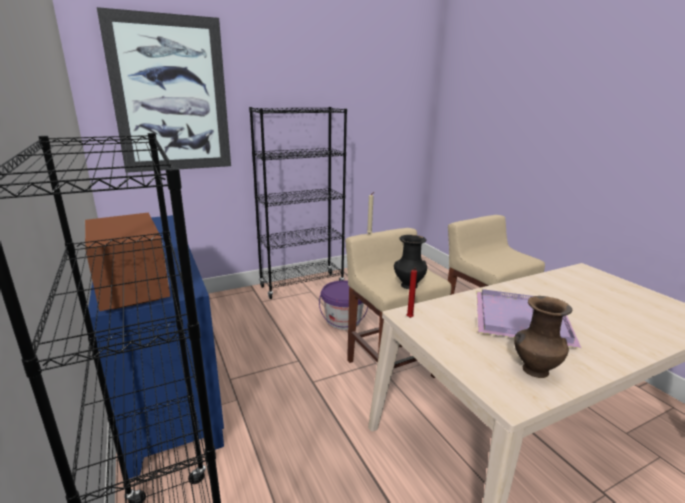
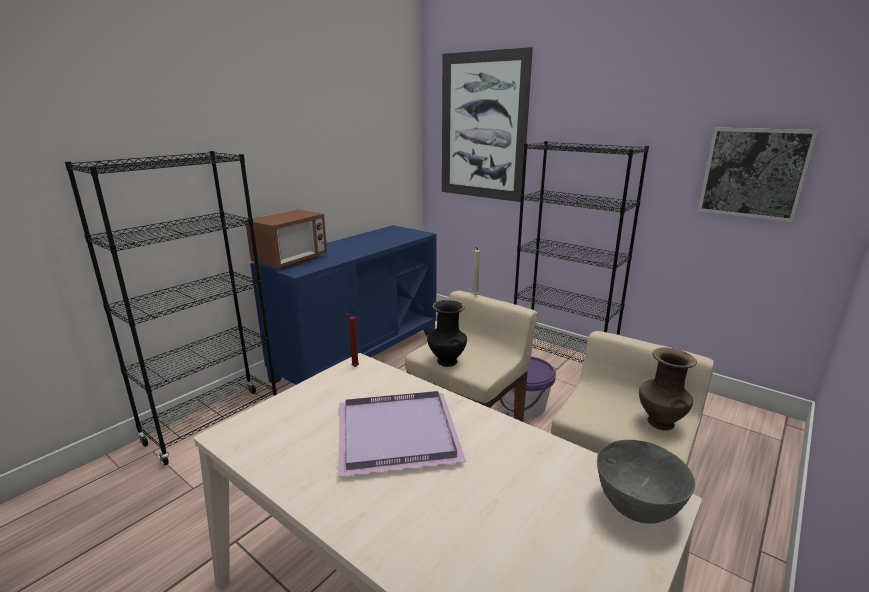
camera: 65 degrees right, 0 degrees up
(385, 120) = (753, 173): none -> picture
(534, 370) = (284, 446): brown vase -> brown vase (659, 422)
(592, 276) = (637, 508): none -> grey bowl

